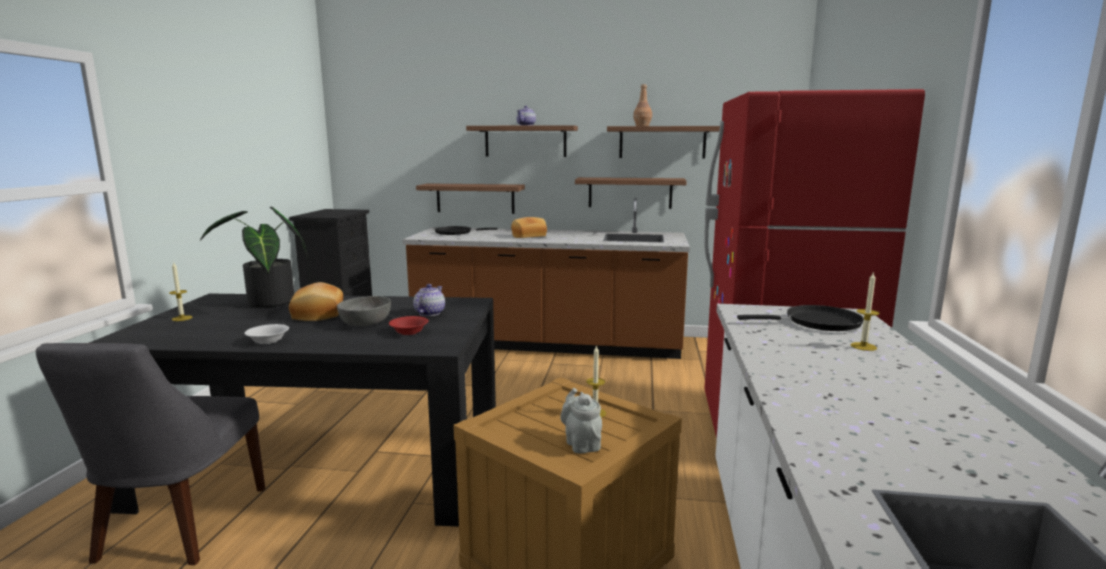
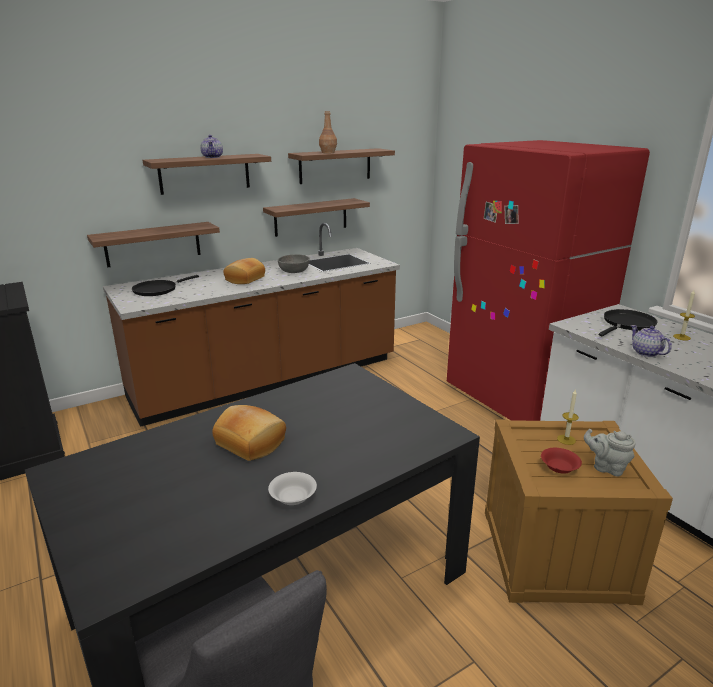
camera: 40 degrees left, 10 degrees up
(182, 318) = (102, 518): candle -> none
(268, 304) = (156, 453): potted plant -> none
(365, 322) = (324, 434): grey bowl -> grey bowl (294, 271)
(409, 332) = (387, 428): red bowl -> red bowl (559, 467)
(429, 313) = (349, 400): teapot -> teapot (645, 352)

